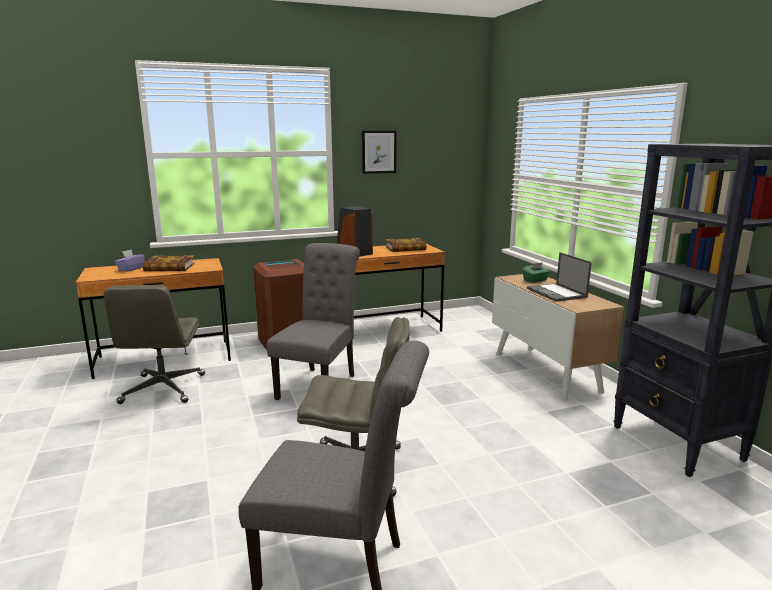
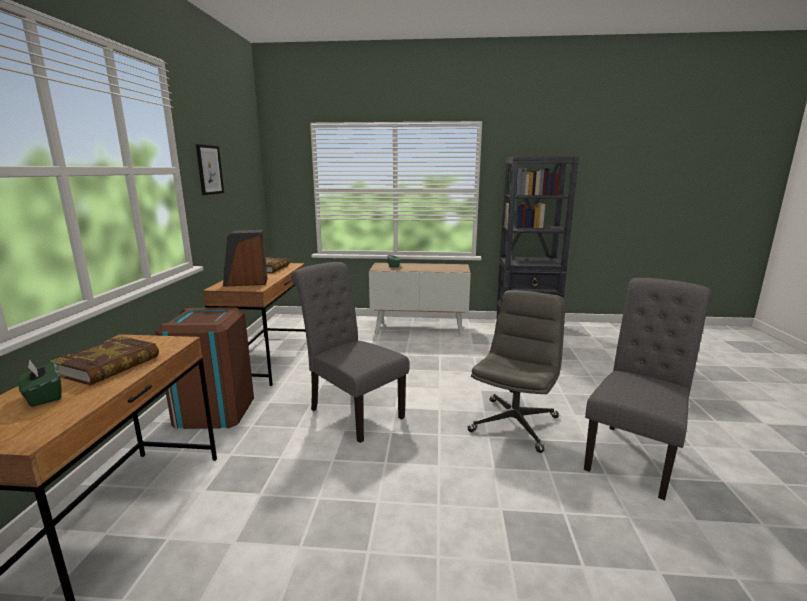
camera: 65 degrees left, 0 degrees up
(130, 269) = (44, 396): purple tissue box -> green tissue box
(163, 389) = (239, 531): grey office chair -> none
(557, 293) = (428, 268): laptop -> none

